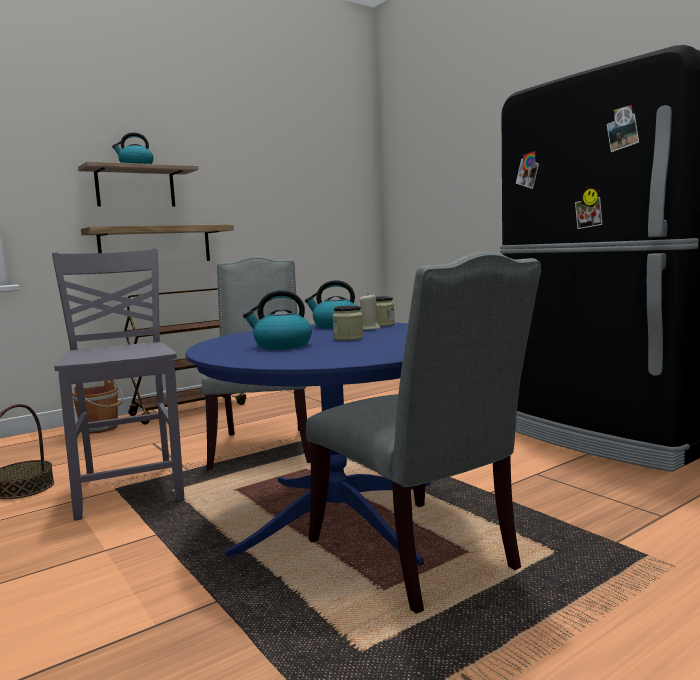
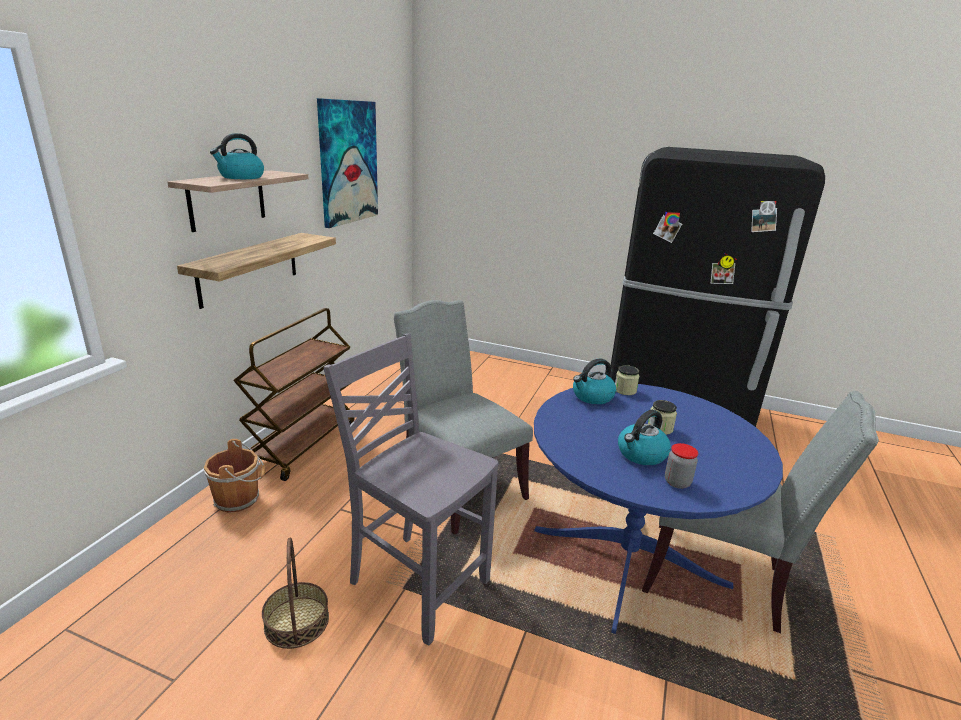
camera: 35 degrees left, 15 degrees up
(267, 356) = (677, 482): none -> jar
(282, 174) = (348, 162): none -> picture
(369, 329) = (634, 402): beige candle -> none

